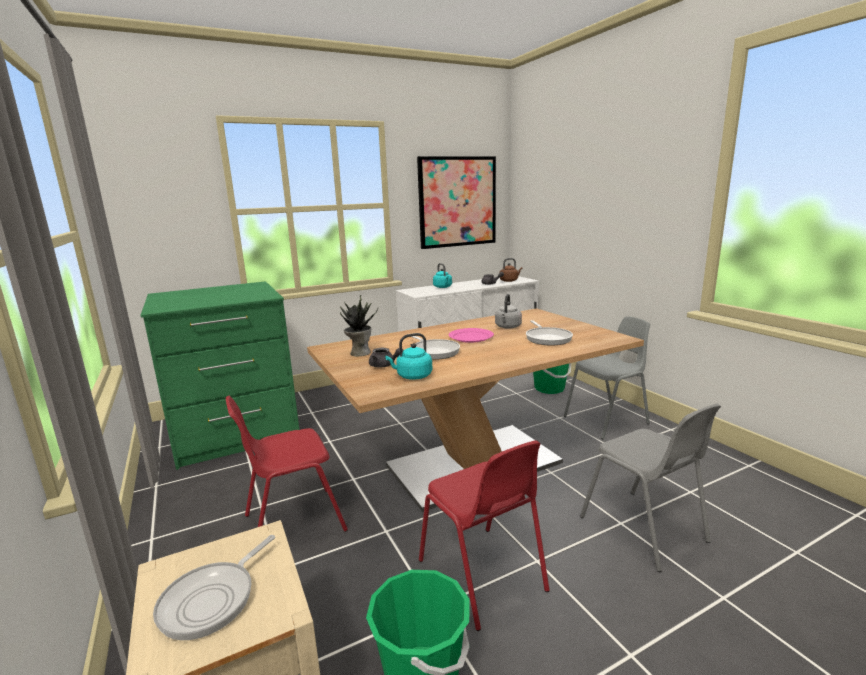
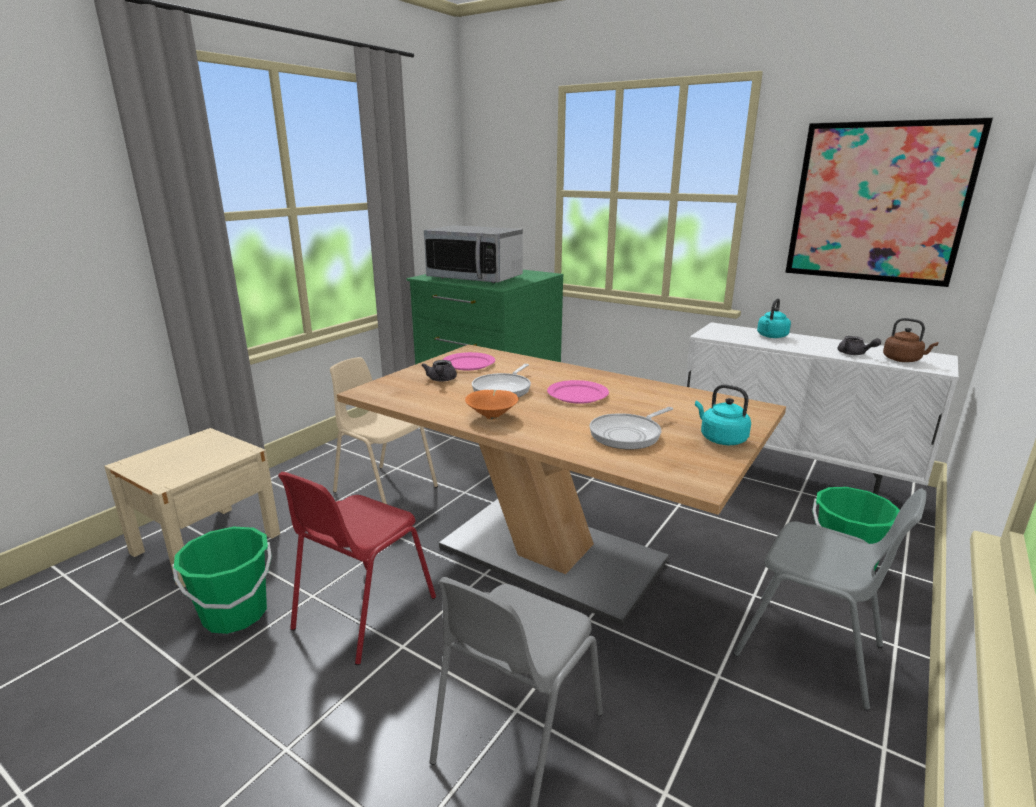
camera: 60 degrees right, 5 degrees up
(212, 600) = (177, 458): frying pan -> none
(213, 298) = (475, 278): none -> microwave
(293, 522) = (384, 489): red chair -> beige chair
(359, 353) = (469, 363): potted plant -> pink plate
(412, 376) = (419, 396): turquoise kettle -> turquoise kettle (720, 439)
(484, 362) = (492, 416): none -> orange bowl
(507, 327) = (649, 405): grey kettle -> none

